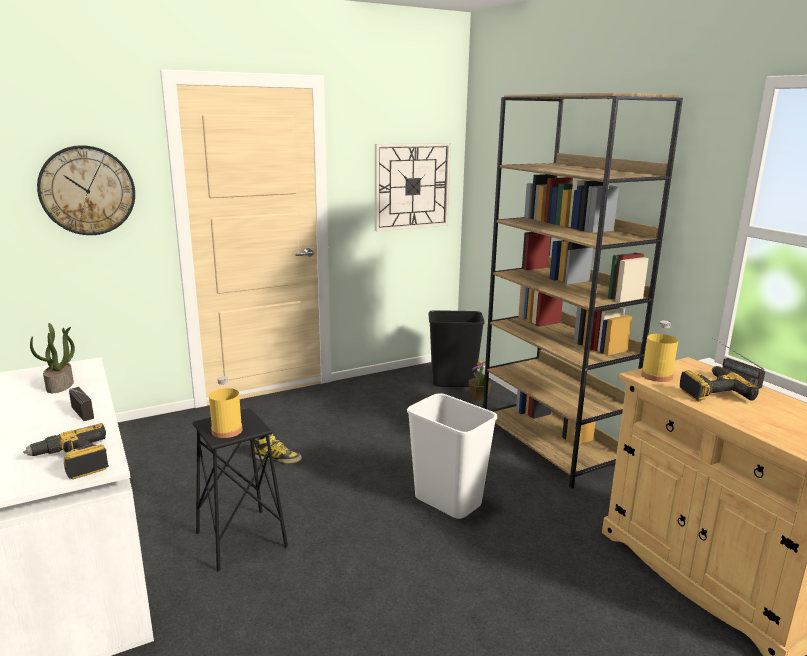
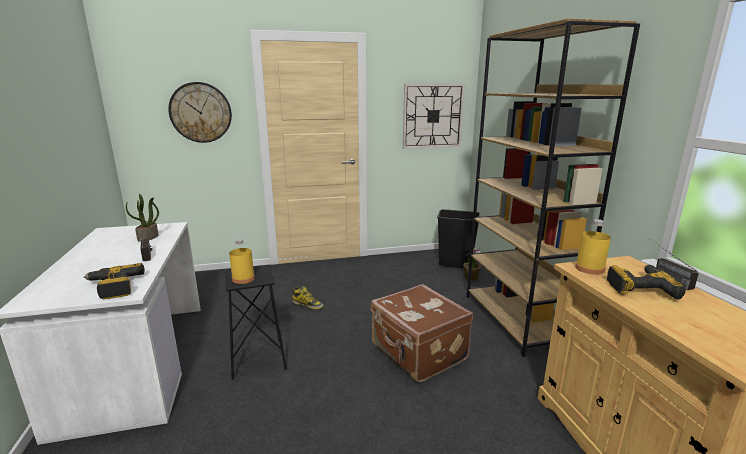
camera: 15 degrees right, 0 degrees up
(449, 501) = (418, 353): white trash can -> brown suitcase

